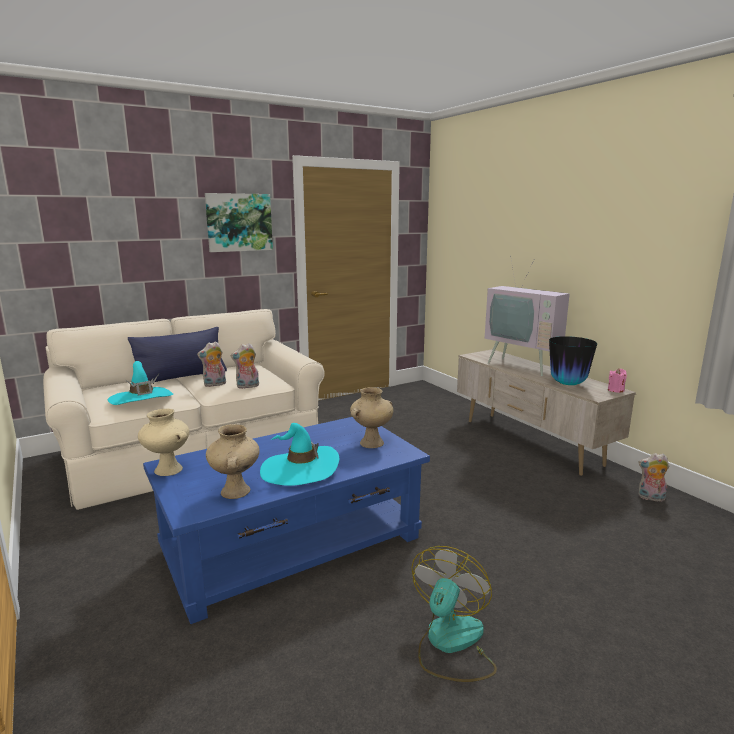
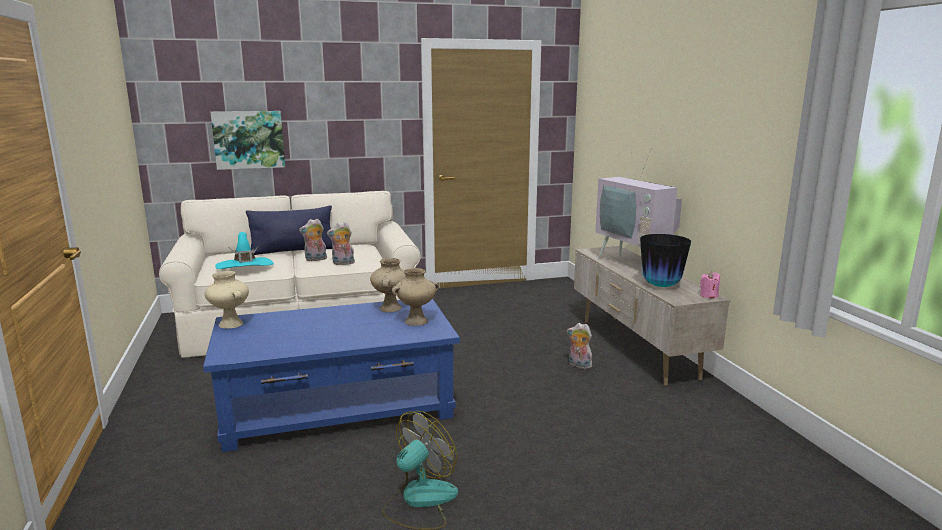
camera: 15 degrees right, 0 degrees up
(236, 491) = (270, 346): beige vase -> beige vase (391, 308)
(239, 222) = (363, 105): picture -> picture (249, 139)
(300, 469) = (335, 335): turquoise hat -> none
(650, 498) = (725, 415): plush toy -> plush toy (578, 365)

